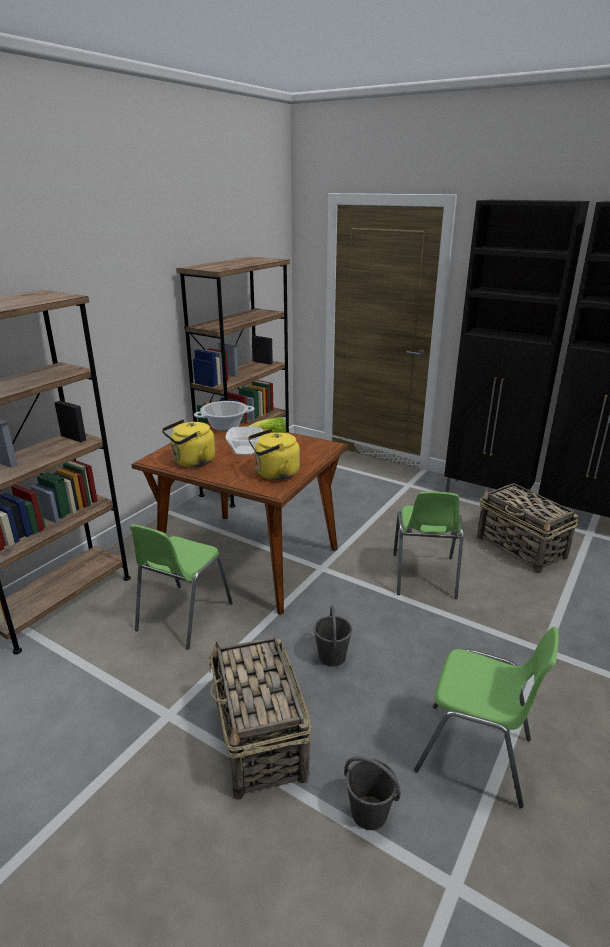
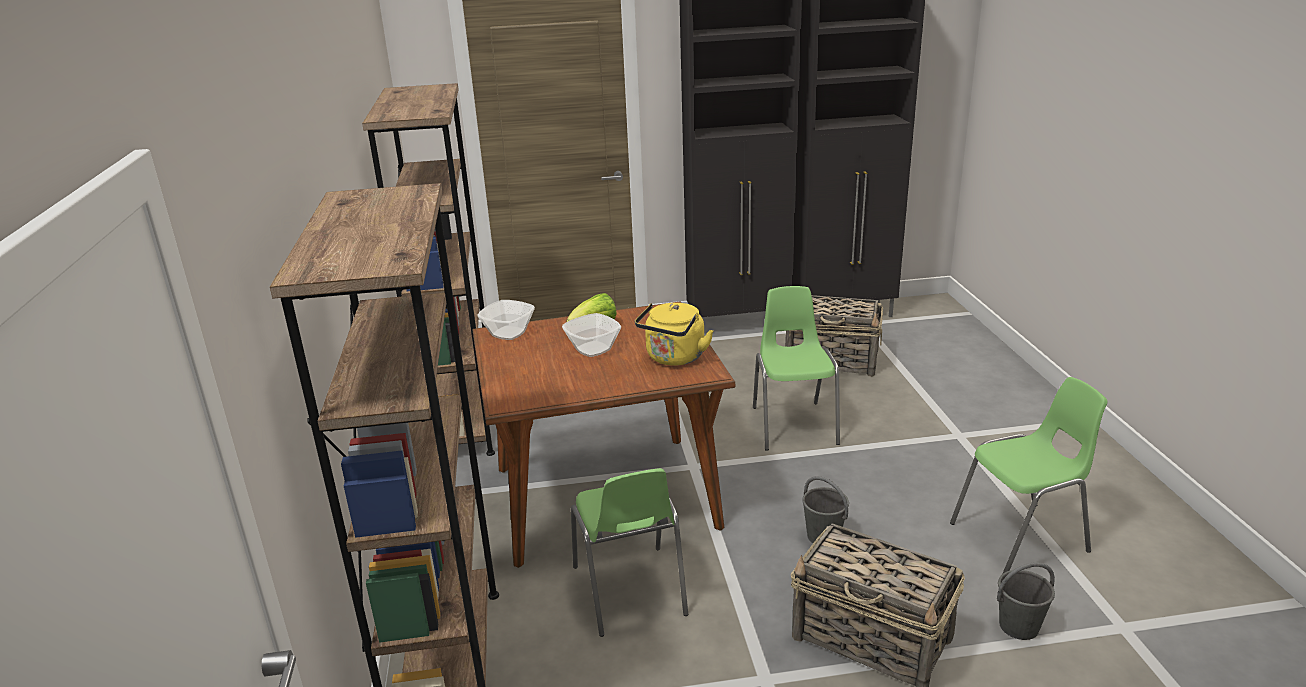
camera: 40 degrees left, 0 degrees up
(191, 462) = (559, 385): yellow kettle -> none
(225, 426) = (508, 333): cooking pot -> bowl
(424, 576) = (793, 425): green chair -> green chair turned 150 degrees counterclockwise

